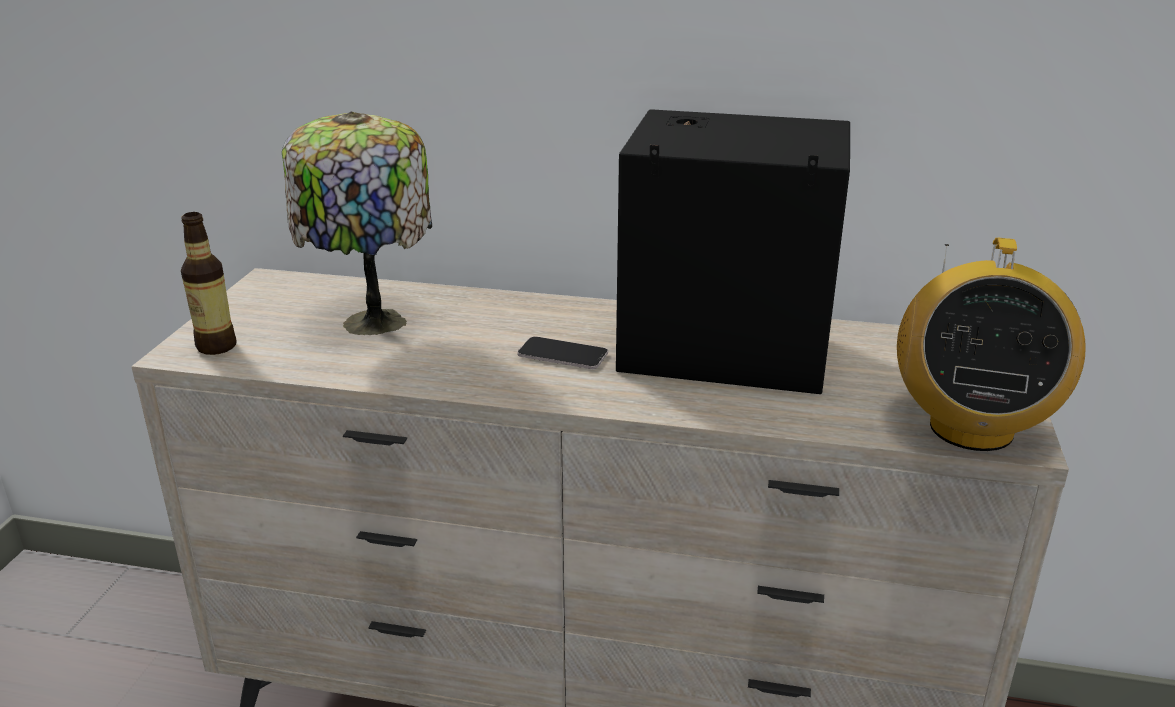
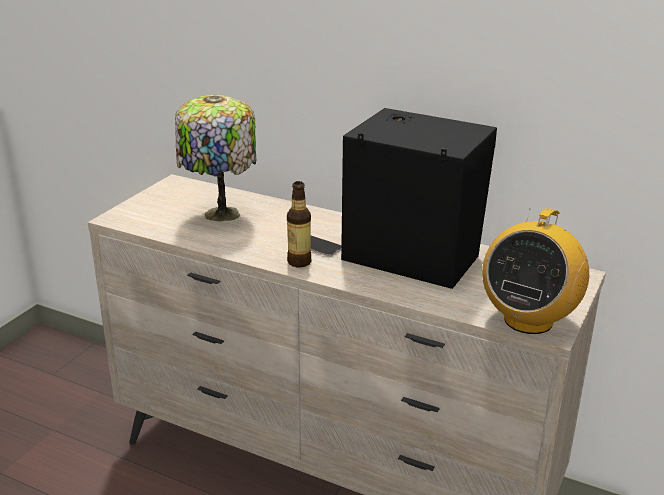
camera: 15 degrees right, 0 degrees up
(216, 346) = (133, 217): bottle -> bottle (299, 262)

